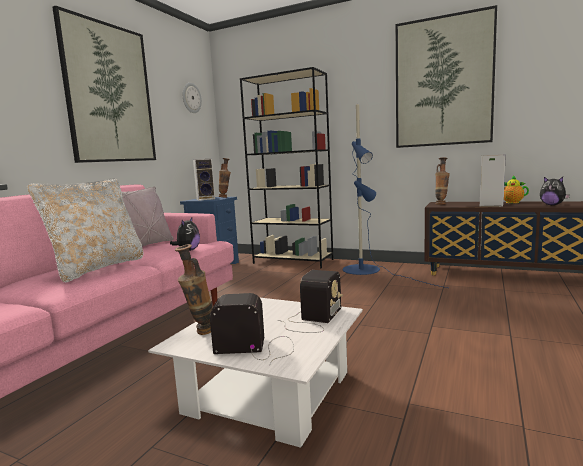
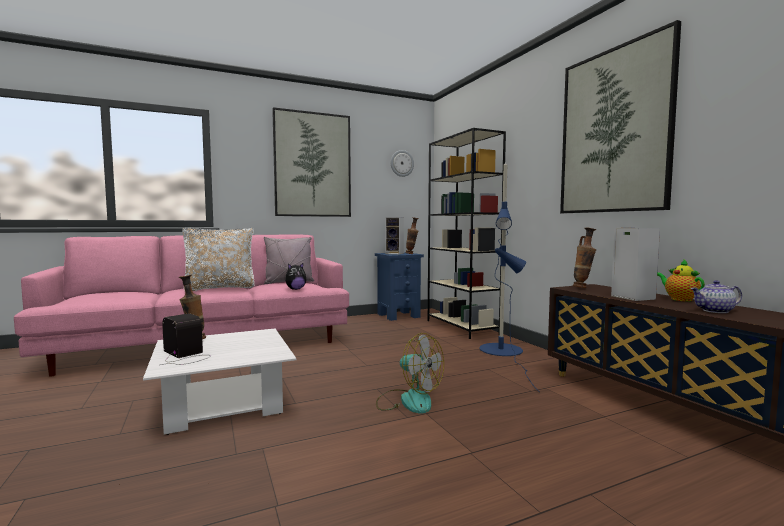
camera: 40 degrees right, 5 degrees down
(313, 319) = (252, 353): radio -> none
(400, 323) = (408, 400): none -> fan
(552, 205) = (715, 311): plush toy -> teapot

